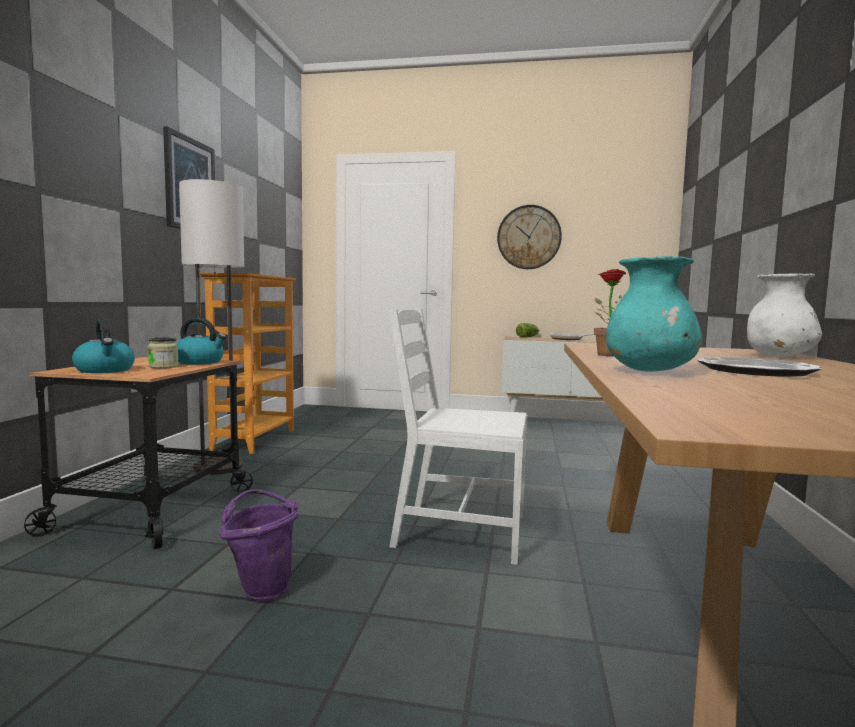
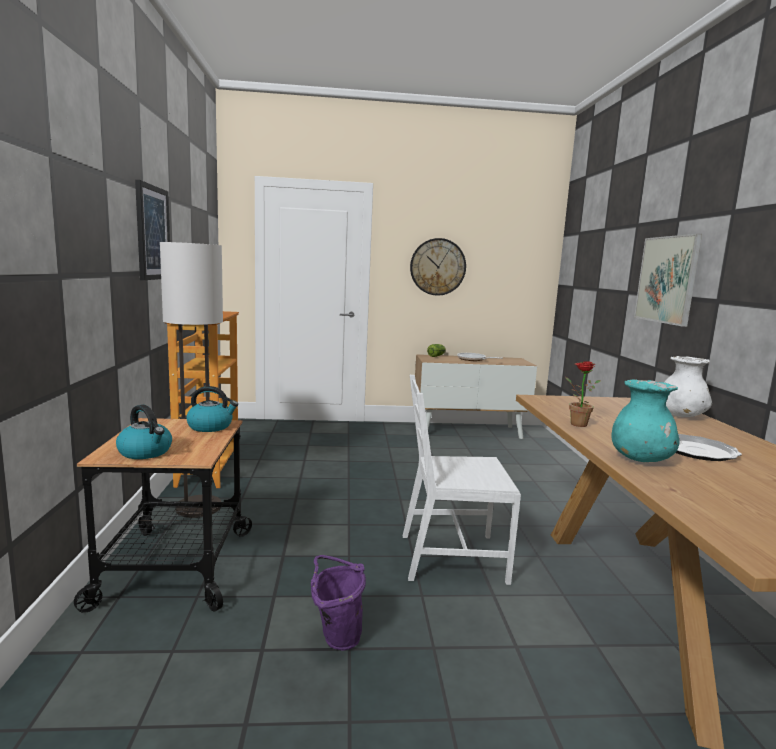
camera: 15 degrees left, 5 degrees up
(163, 366) = (190, 439): jar -> none
(778, 197) = (667, 279): none -> picture

